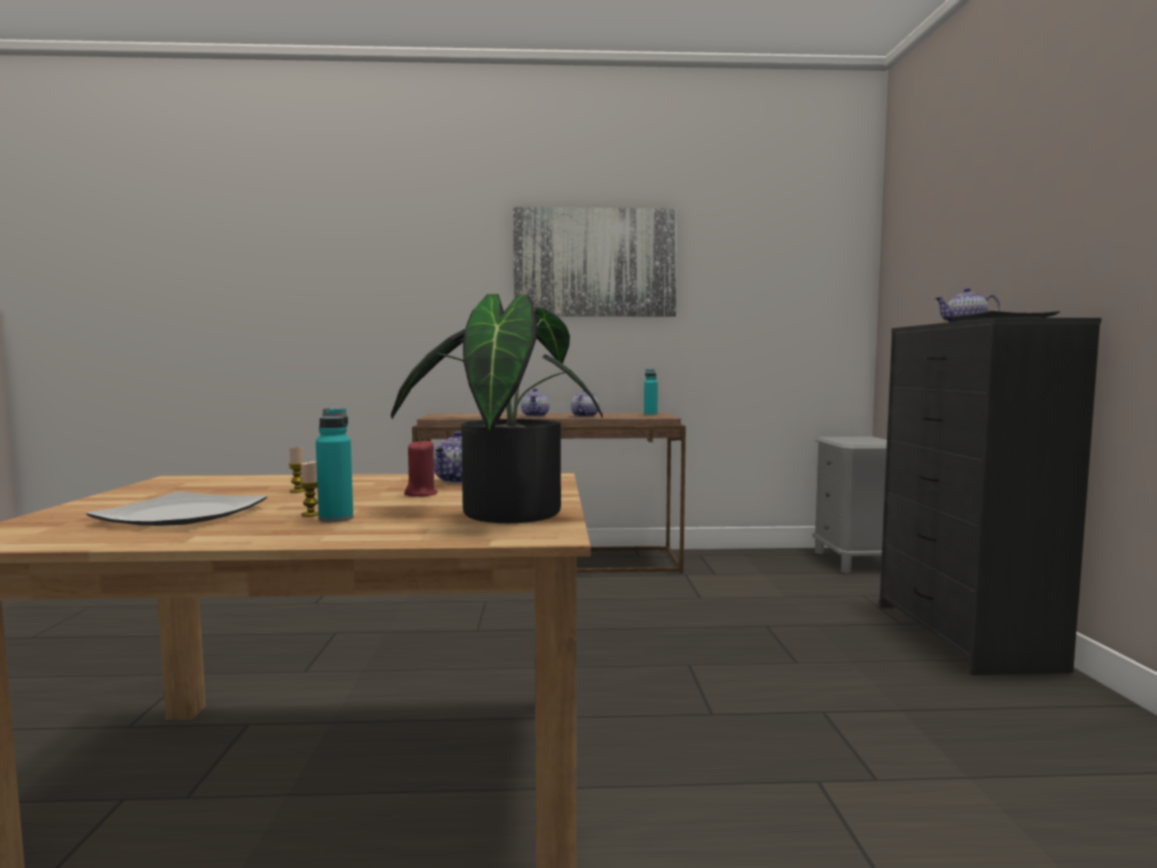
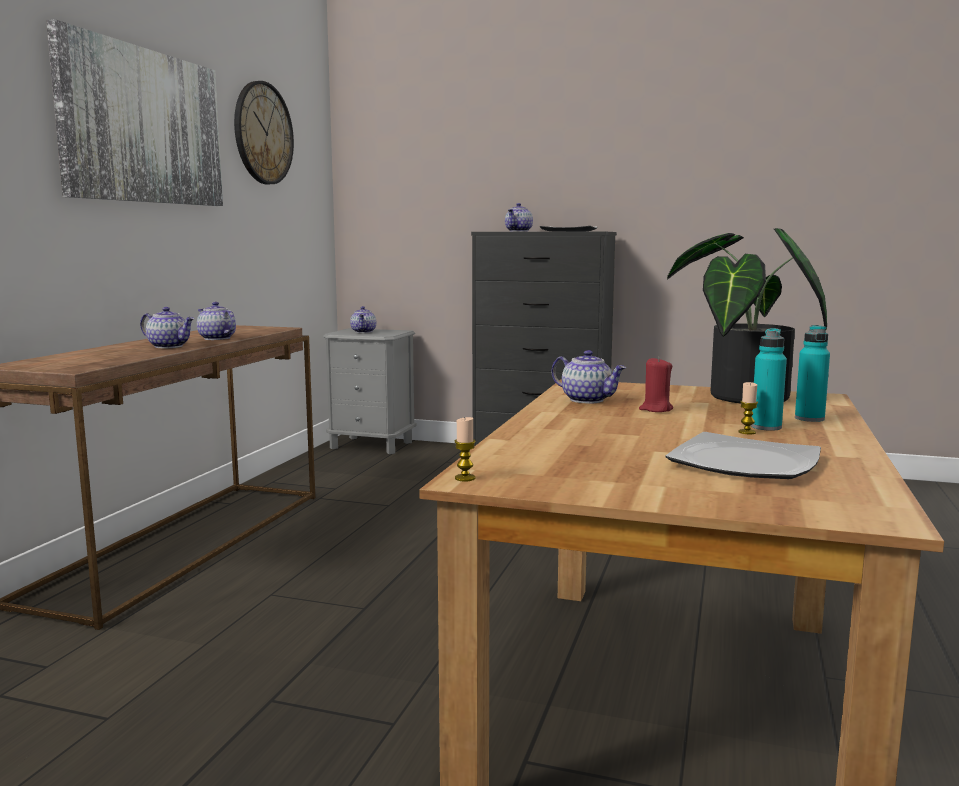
camera: 70 degrees left, 5 degrees up
(297, 491) = (617, 436): candle -> candle (465, 478)
(650, 415) = (250, 328): turquoise bottle -> turquoise bottle (809, 419)
(750, 250) = (263, 133): none -> wall clock
(857, 439) = (364, 332): none -> teapot

